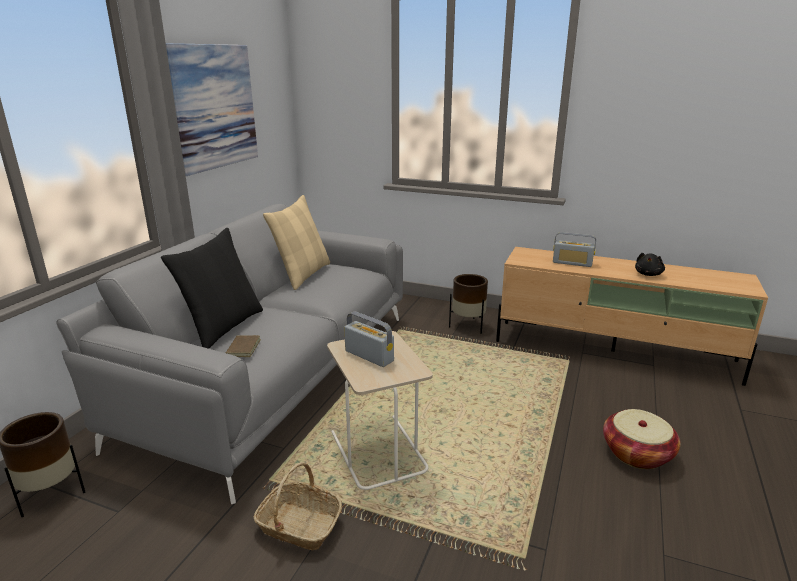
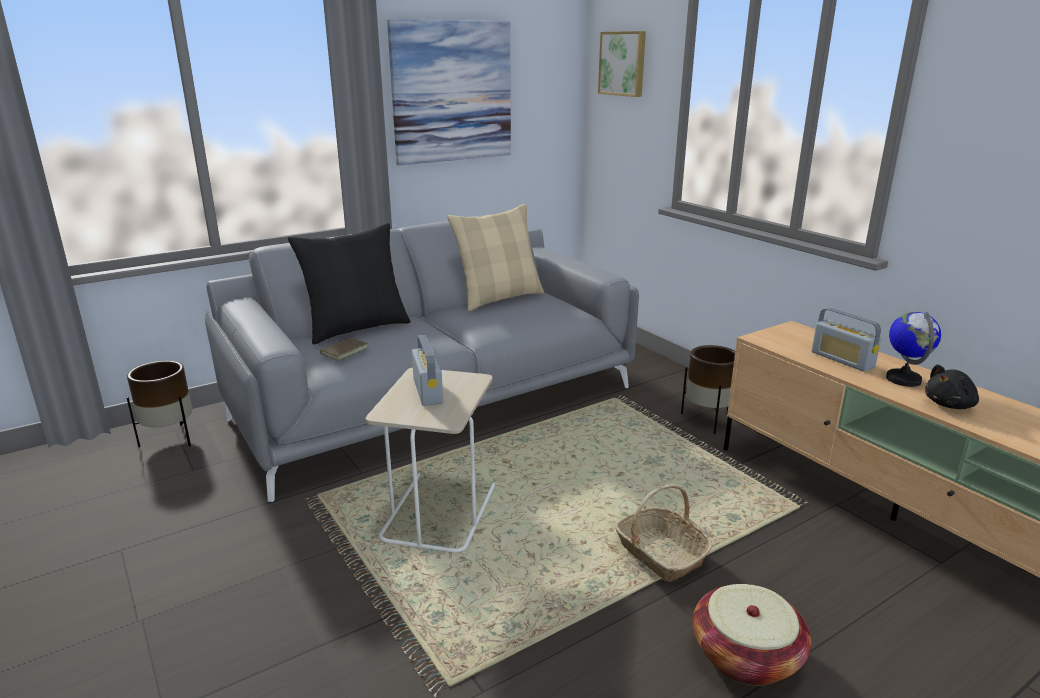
camera: 35 degrees right, 0 degrees up
(299, 525) = (294, 544): basket -> basket (660, 554)
(332, 78) = (623, 63): none -> picture
(612, 266) = (903, 379): none -> globe

